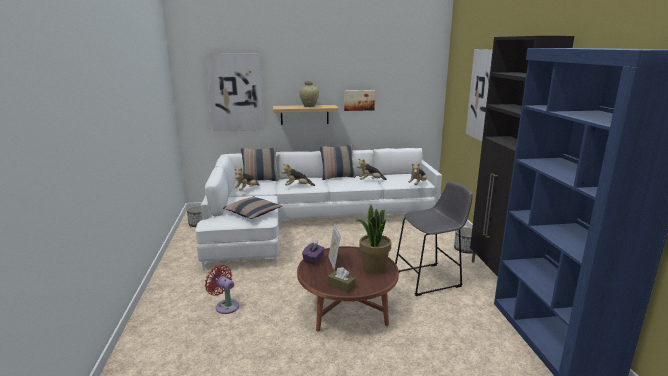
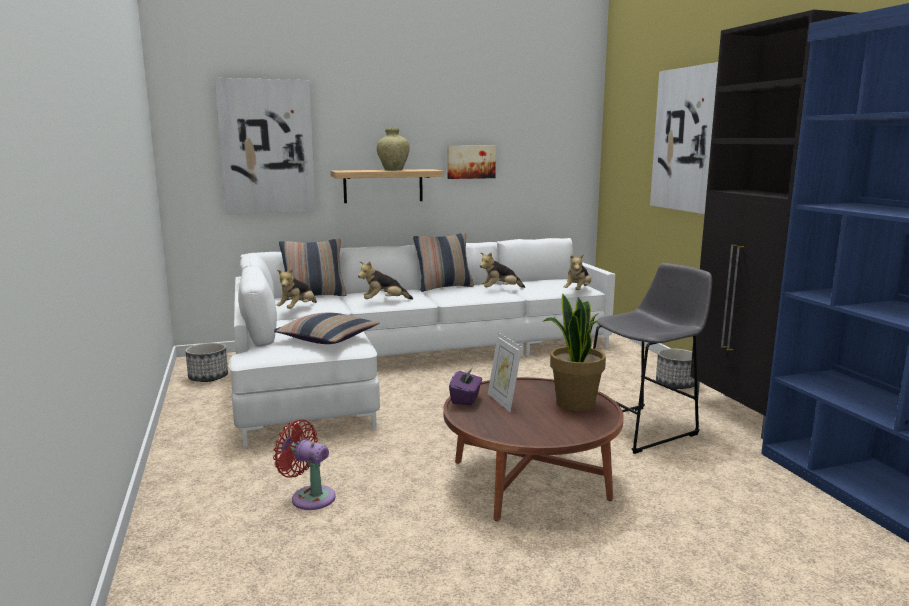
camera: 10 degrees left, 5 degrees down
(341, 286) = (536, 433): brown tissue box -> none

